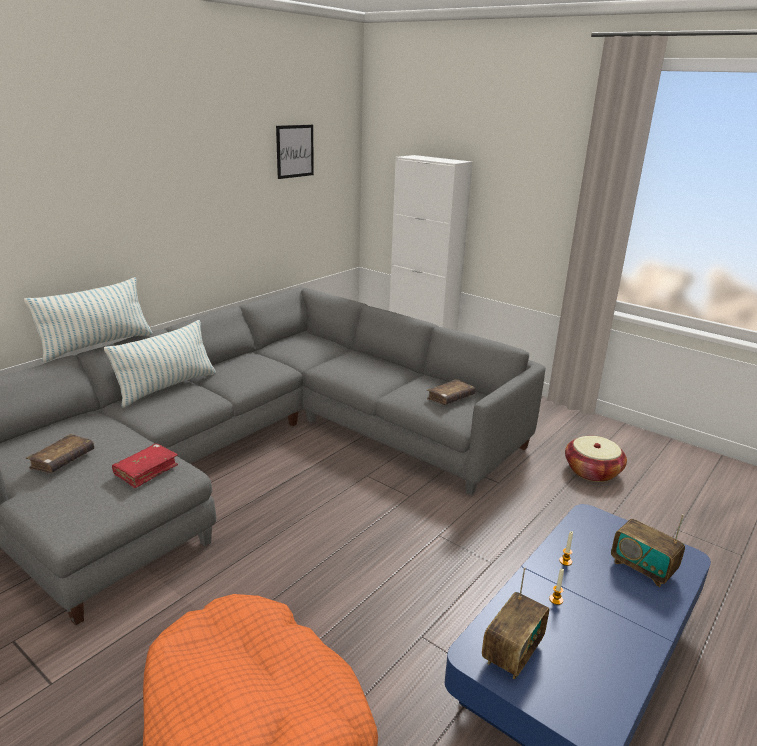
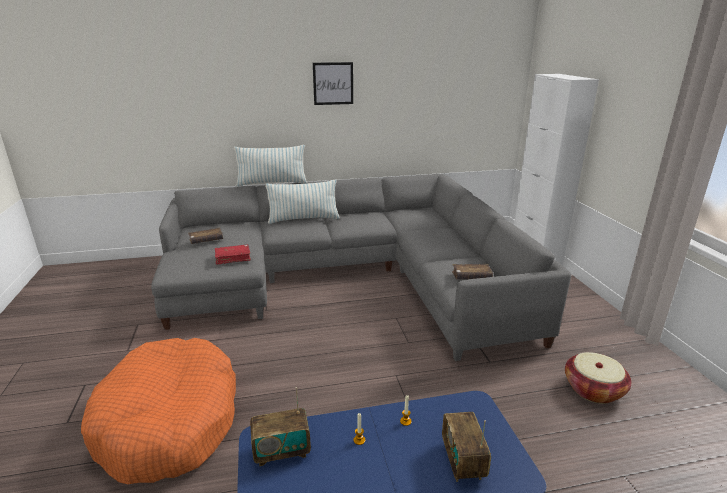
camera: 40 degrees right, 0 degrees up
(295, 151) = (455, 68): picture -> picture (333, 83)

